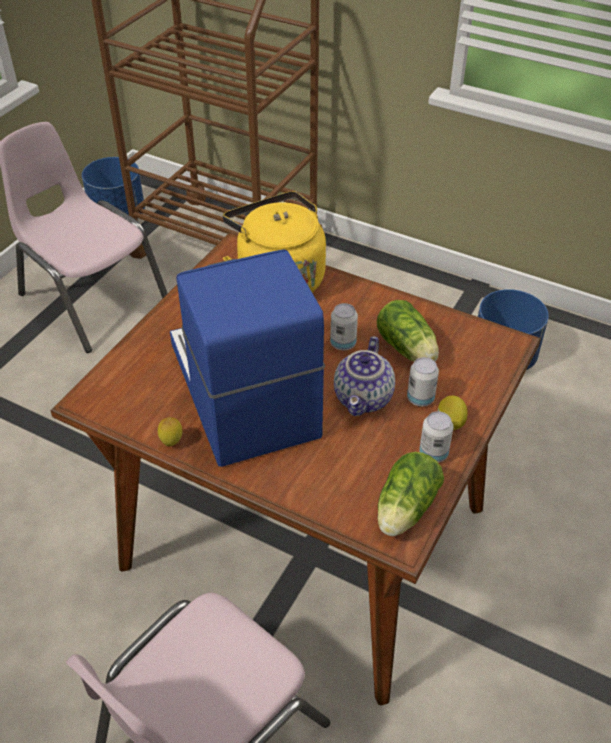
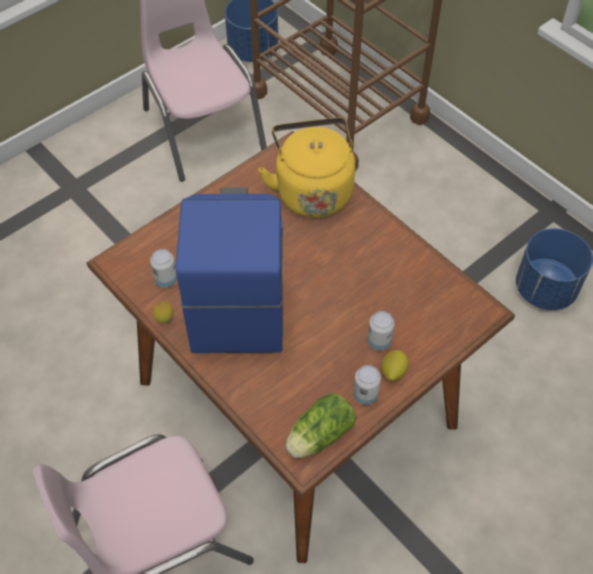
camera: 20 degrees right, 10 degrees up
(343, 344) = (338, 270): can -> can (166, 280)
(364, 399) = (332, 327): teapot -> none
(408, 350) = (391, 292): lettuce -> none

